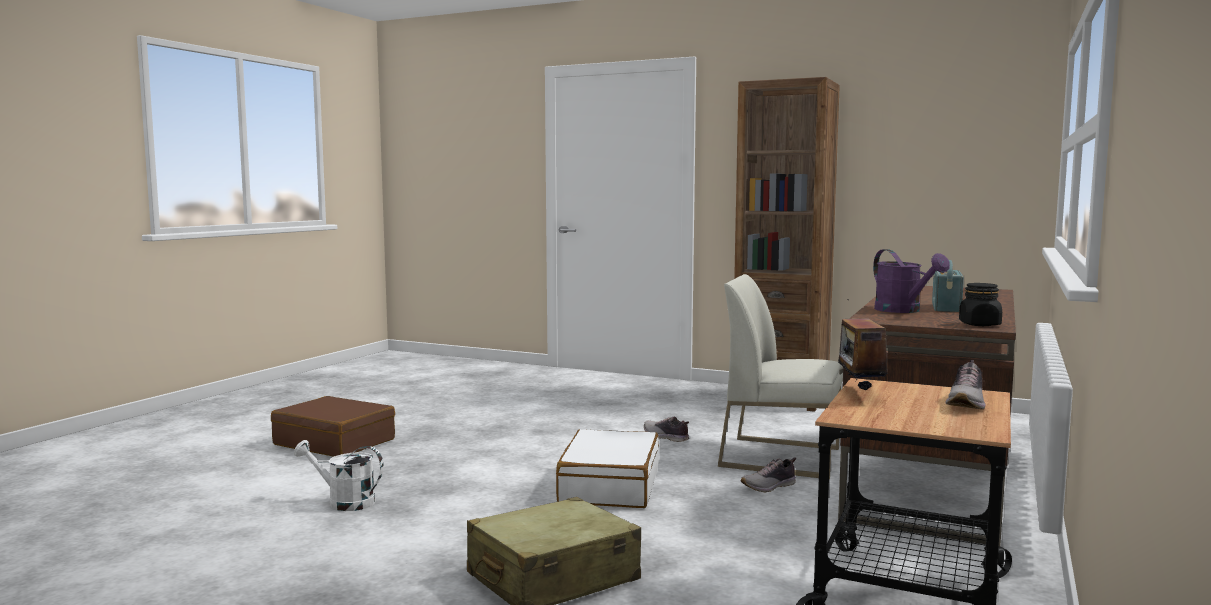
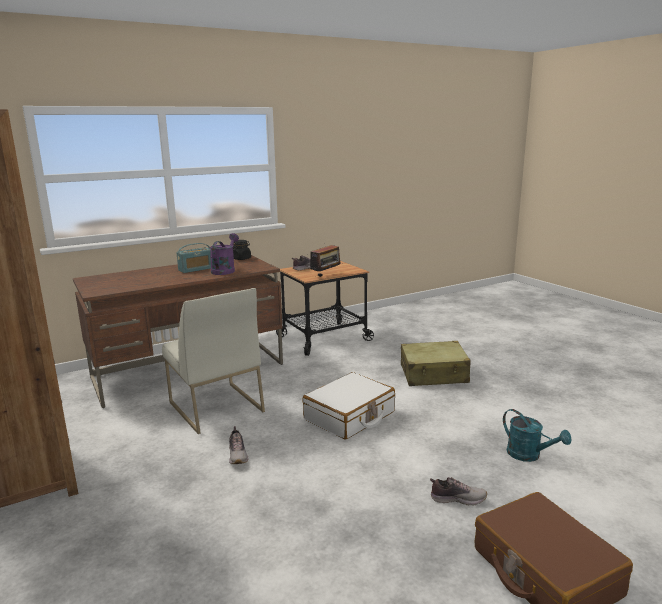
camera: 145 degrees left, 10 degrees up
(344, 502) = (529, 455): white watering can -> turquoise watering can
(769, 486) = (269, 389): shoe -> shoe (457, 498)

